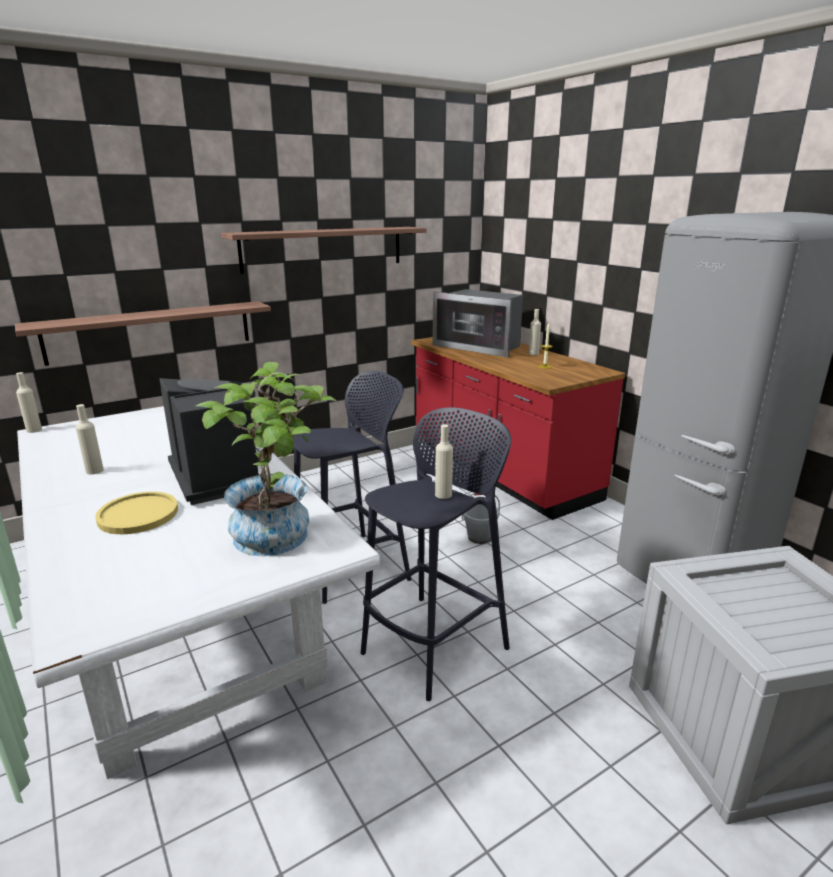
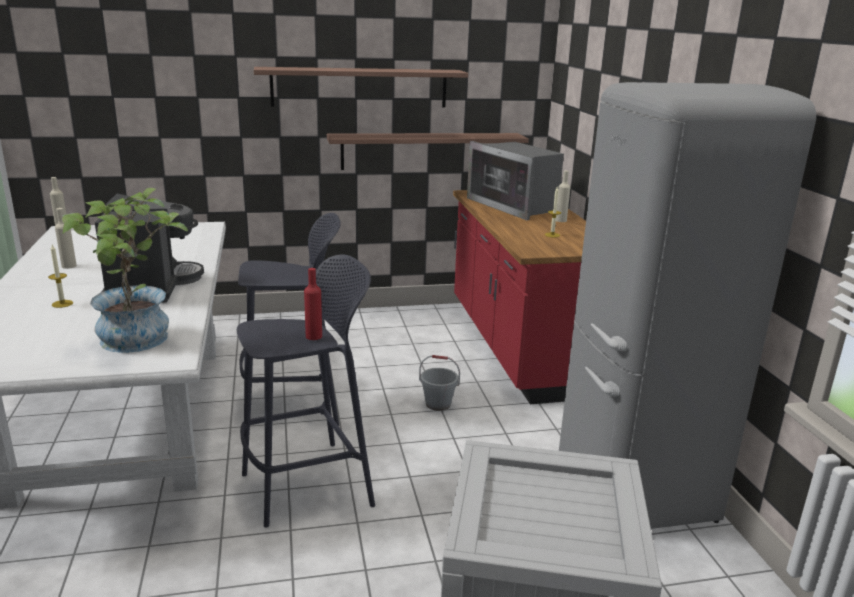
camera: 20 degrees right, 0 degrees up
(138, 514) = (62, 304): yellow plate -> candle
(151, 331) = (183, 154): shelf -> shelf (424, 151)
(443, 494) = (314, 336): beige bottle -> red bottle

